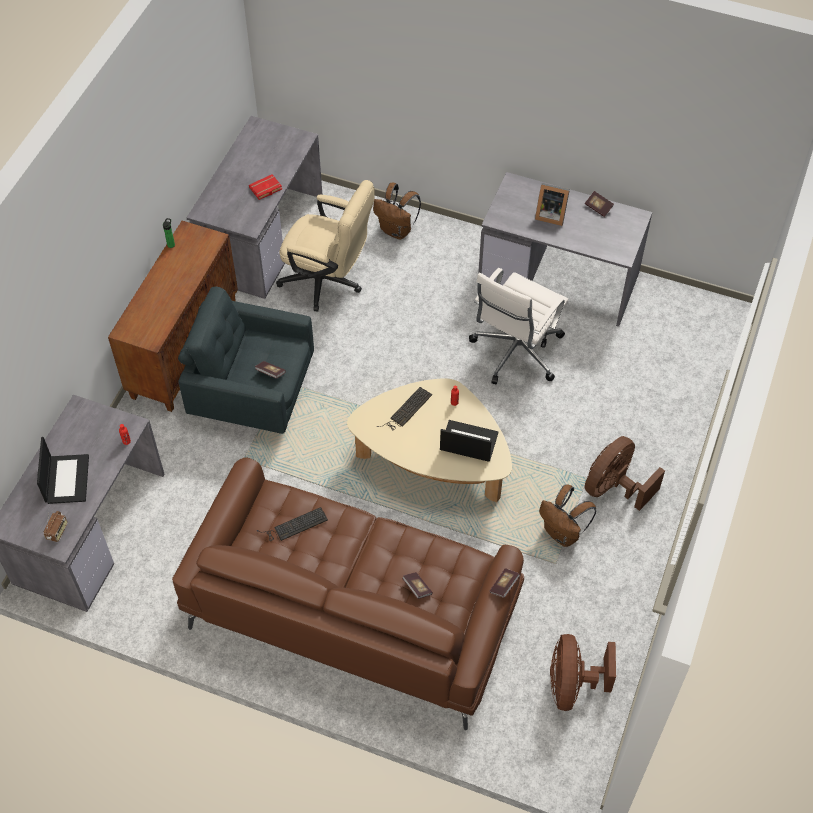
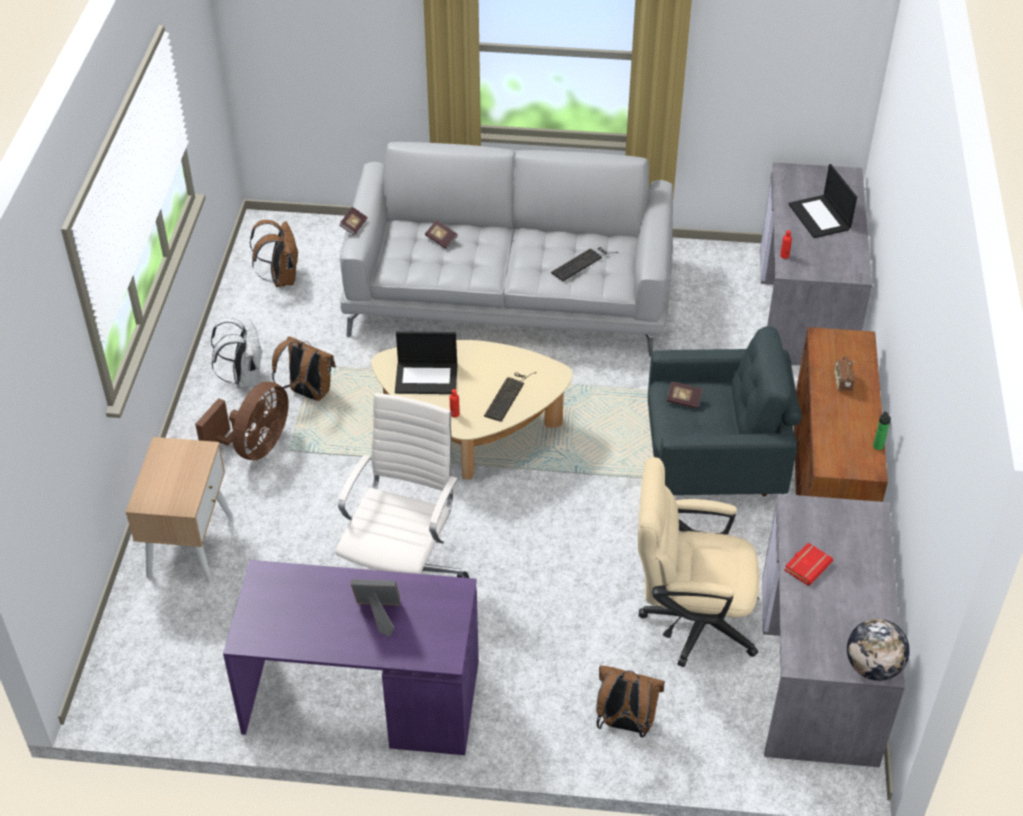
camera: 165 degrees right, 10 degrees down
(57, 531) = (796, 180): radio -> radio (842, 382)
(262, 128) = (873, 667): none -> globe
(351, 609) = (510, 293): brown sofa -> grey sofa
(560, 278) = (360, 698): grey desk -> purple desk
(572, 685) = (281, 278): brown fan -> brown backpack
(598, 208) = (307, 642): book -> none
(618, 563) = (244, 378): none -> white backpack
(670, 411) = (189, 544): none -> beige nightstand

